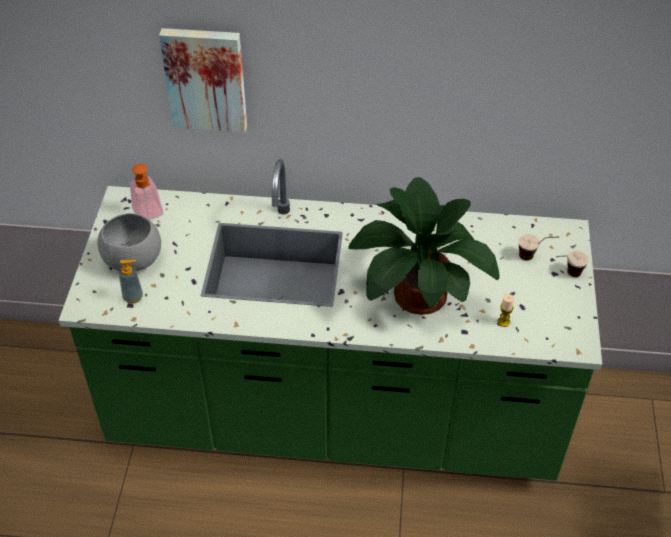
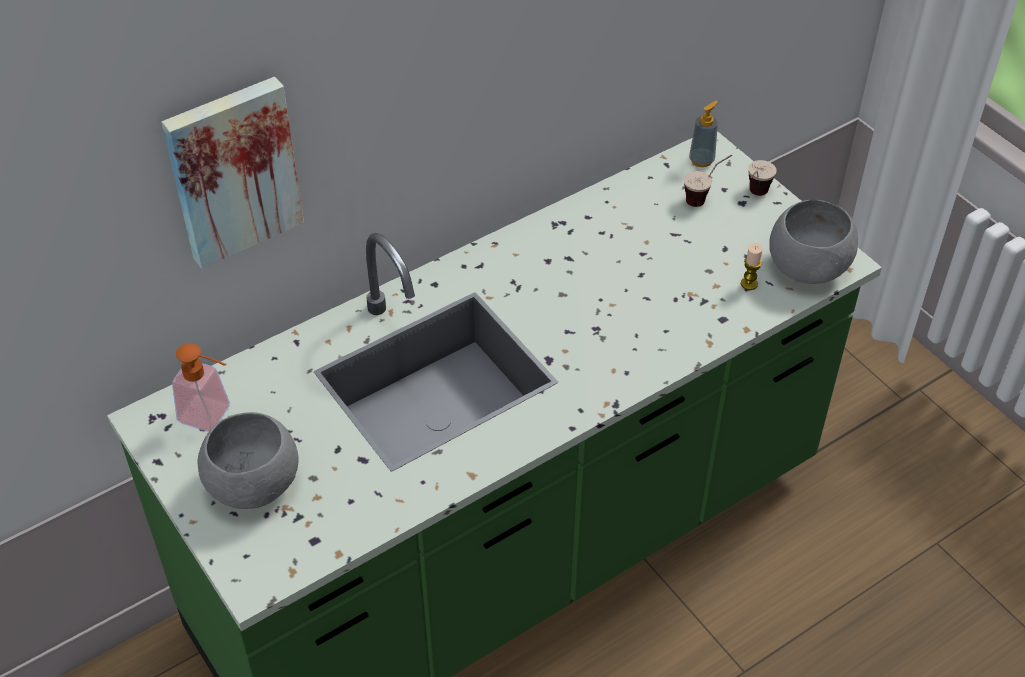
camera: 40 degrees left, 0 degrees up
(133, 297) = (307, 528): soap dispenser -> soap dispenser (701, 160)
(415, 292) = (628, 310): potted plant -> none
(551, 334) = (806, 267): none -> grey bowl

